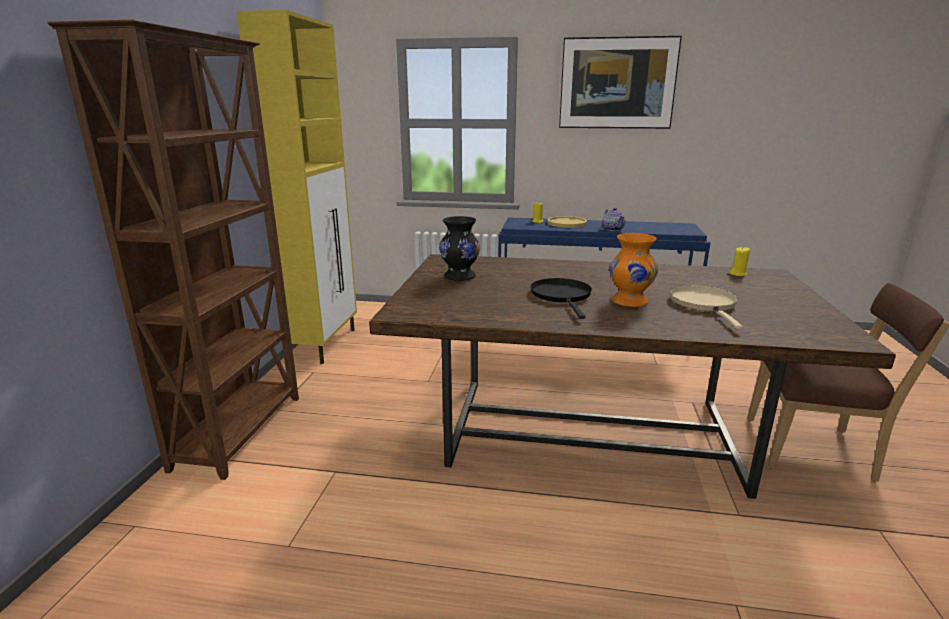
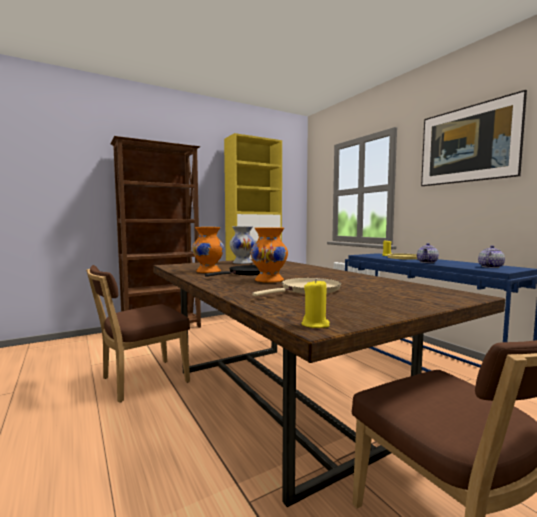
camera: 50 degrees right, 15 degrees down
(427, 509) = (141, 381): none -> brown chair
(459, 276) = (242, 263): black vase -> white vase
(515, 308) = (209, 272): none -> orange vase
(670, 227) = (490, 267): none -> teapot
(738, 274) = (425, 289): yellow candle -> yellow candle (315, 324)

